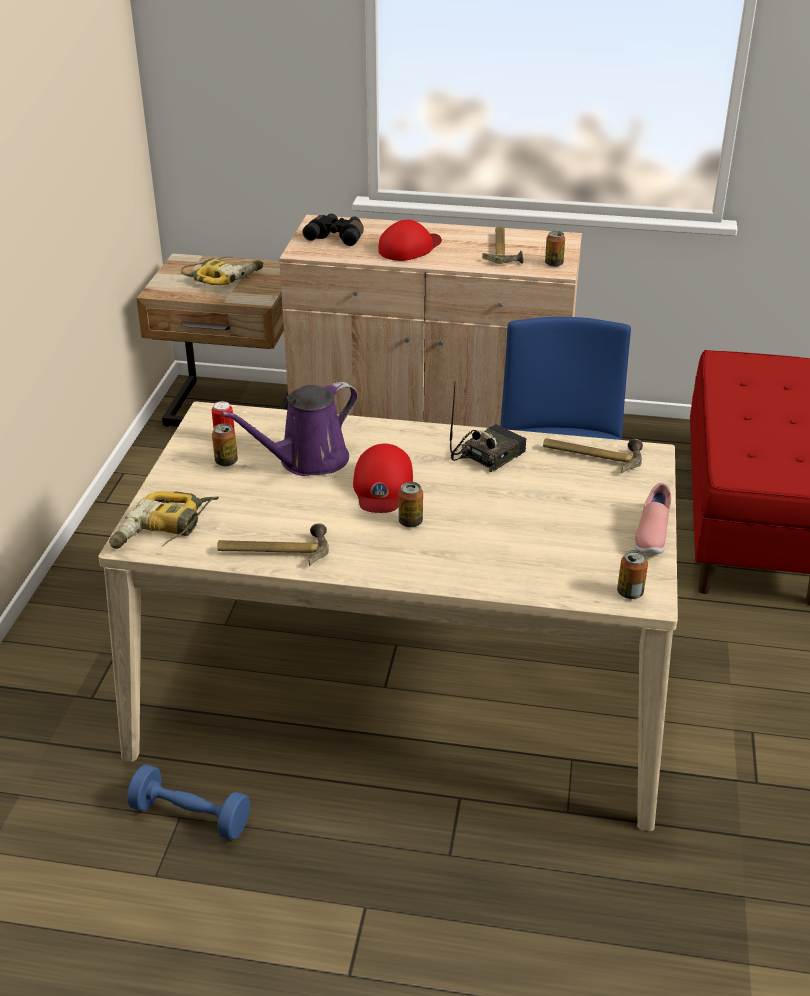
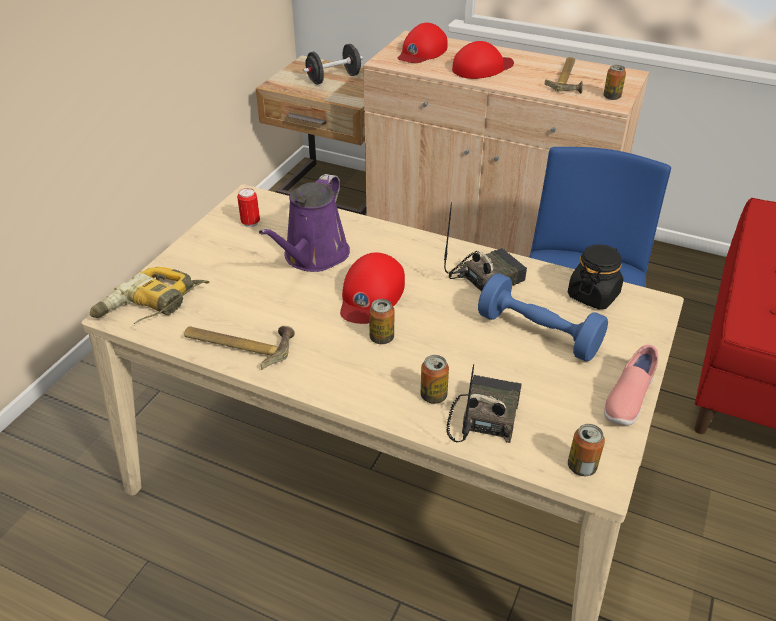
camera: 15 degrees right, 5 degrees up
(191, 816) = (157, 562): blue dumbbell -> blue dumbbell (538, 333)
(224, 276) = (334, 78): power drill -> black dumbbell
(226, 461) = (240, 246): can -> can (433, 396)
(307, 461) = (313, 257): purple watering can -> purple watering can turned 45 degrees counterclockwise
(337, 237) = (421, 52): black binoculars -> red cap
(532, 570) = (483, 417): none -> radio
(592, 455) = (593, 295): hammer -> black jar

